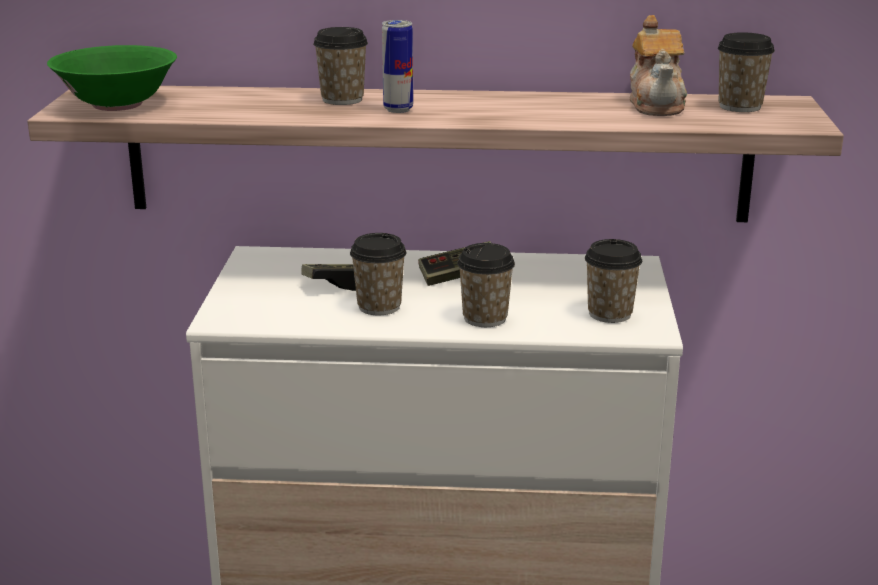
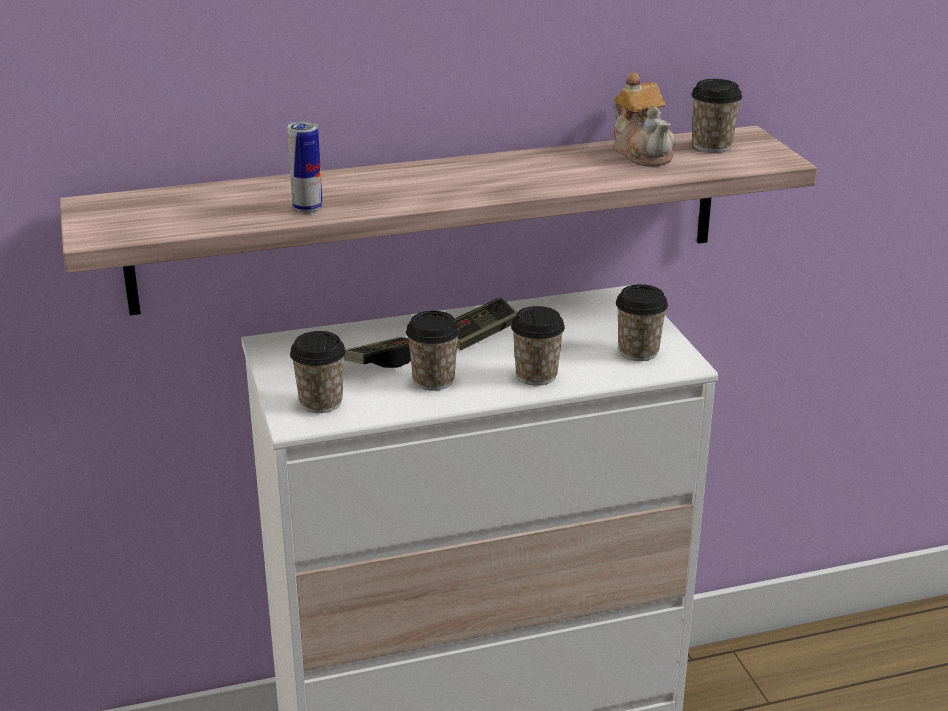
camera: 20 degrees left, 5 degrees up
(118, 104) = (139, 220): green bowl -> none
(342, 99) = (356, 183): cup -> cup (321, 402)
(398, 110) = (421, 189): can -> can (307, 209)

